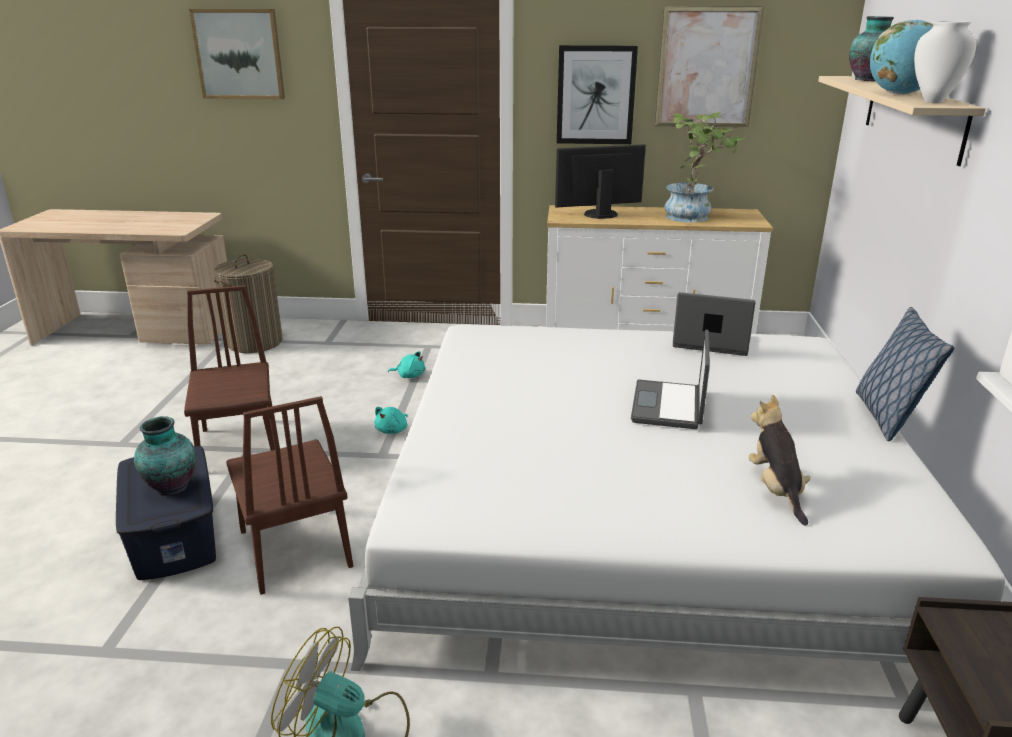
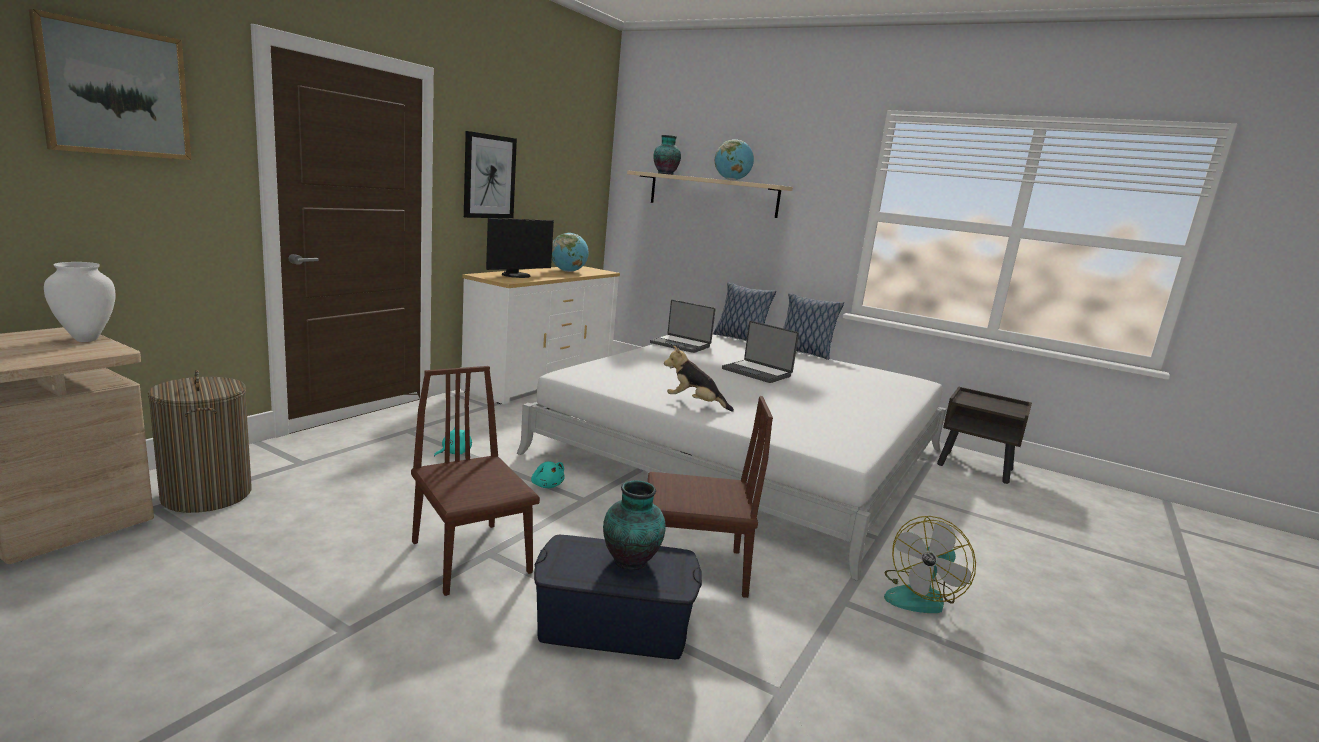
camera: 65 degrees left, 10 degrees down
(239, 445) = (471, 557): brown chair -> brown chair turned 45 degrees clockwise
(599, 214) = (517, 276): monitor -> monitor turned 150 degrees counterclockwise
(694, 216) = (568, 271): potted plant -> globe
(707, 68) = (550, 160): picture -> none
(711, 342) = (681, 345): laptop -> laptop turned 105 degrees counterclockwise
(776, 489) = (862, 385): plush toy -> plush toy (694, 404)
(847, 363) = (739, 339): none -> pillow
(933, 101) = (765, 183): white vase -> white vase (86, 339)

